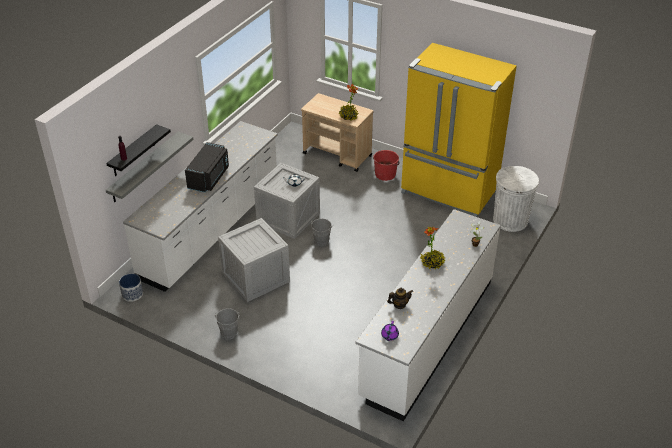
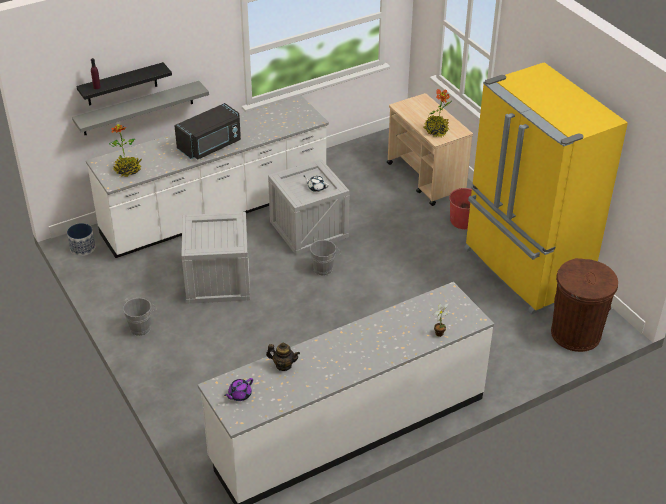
camera: 30 degrees right, 0 degrees up
(432, 263) = (367, 333): potted plant -> potted plant (128, 170)
(510, 220) = (576, 334): white trash can -> brown trash can

